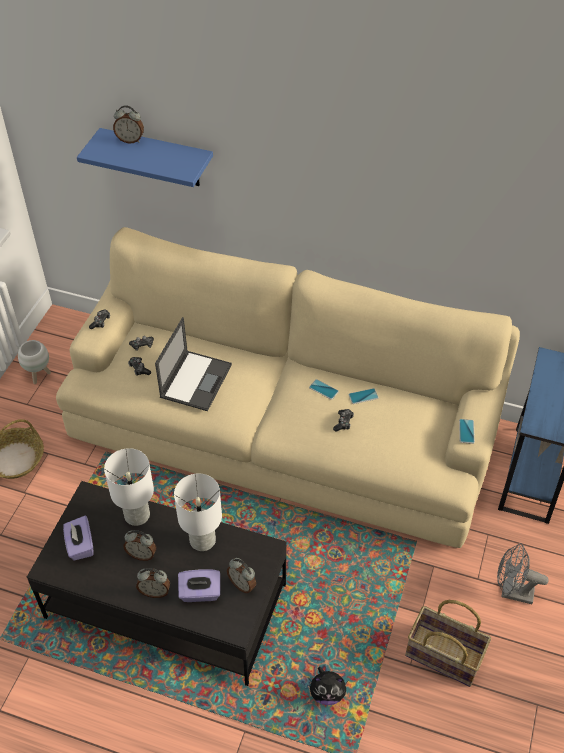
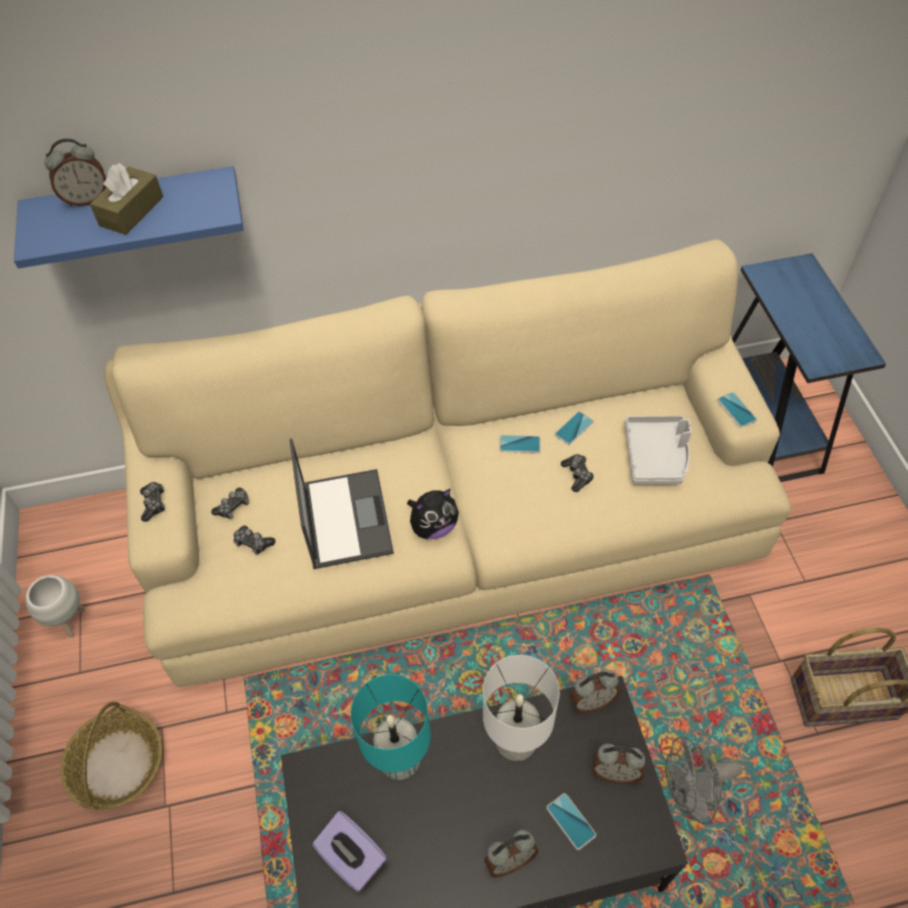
camera: 30 degrees left, 5 degrees up
(136, 515) = (399, 760): white table lamp -> turquoise table lamp
(142, 554) = (450, 814): alarm clock -> alarm clock (591, 701)
(146, 155) = (131, 211): none -> brown tissue box
(200, 593) = (571, 821): purple tissue box -> phone
(327, 693) = (758, 835): plush toy -> plush toy (433, 527)
(400, 436) = (656, 456): none -> grey tray
(511, 592) = (850, 576): grey fan -> grey fan (689, 796)

